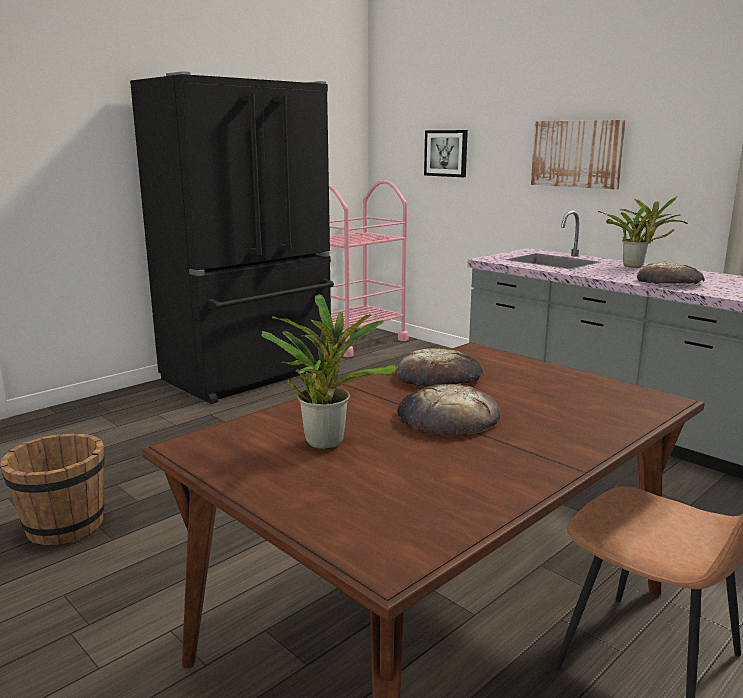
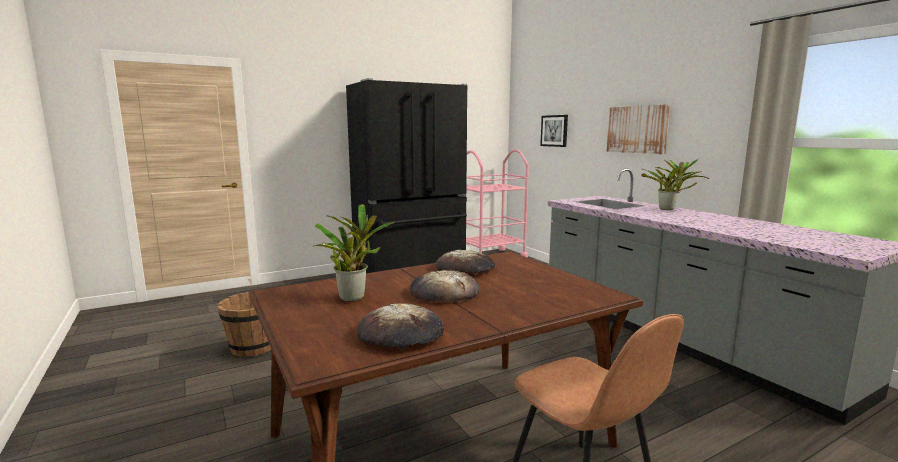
camera: 15 degrees right, 5 degrees down
(670, 282) = (682, 220): bread -> bread (401, 334)

